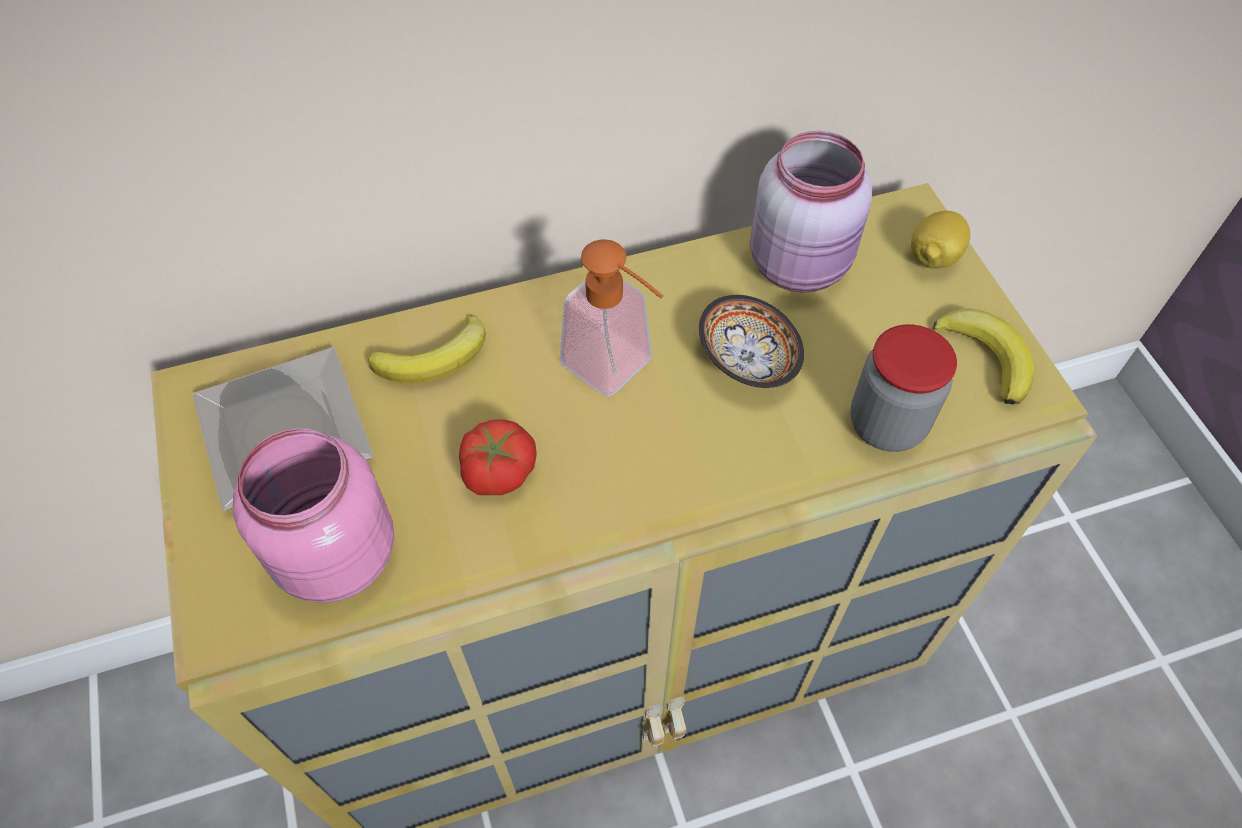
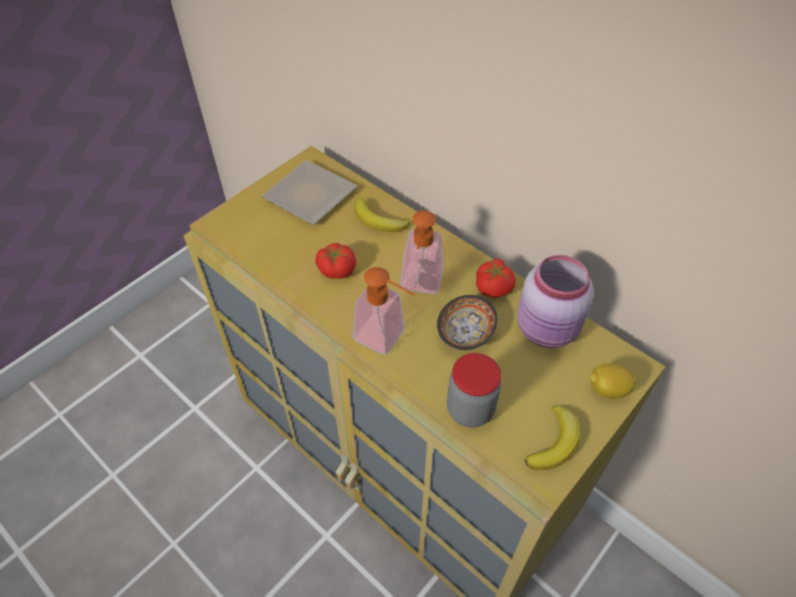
camera: 60 degrees right, 5 degrees down
(334, 559) = (263, 240): pink jar -> none
(685, 282) = (494, 287): none -> tomato
(695, 467) = (386, 338): none -> soap dispenser

